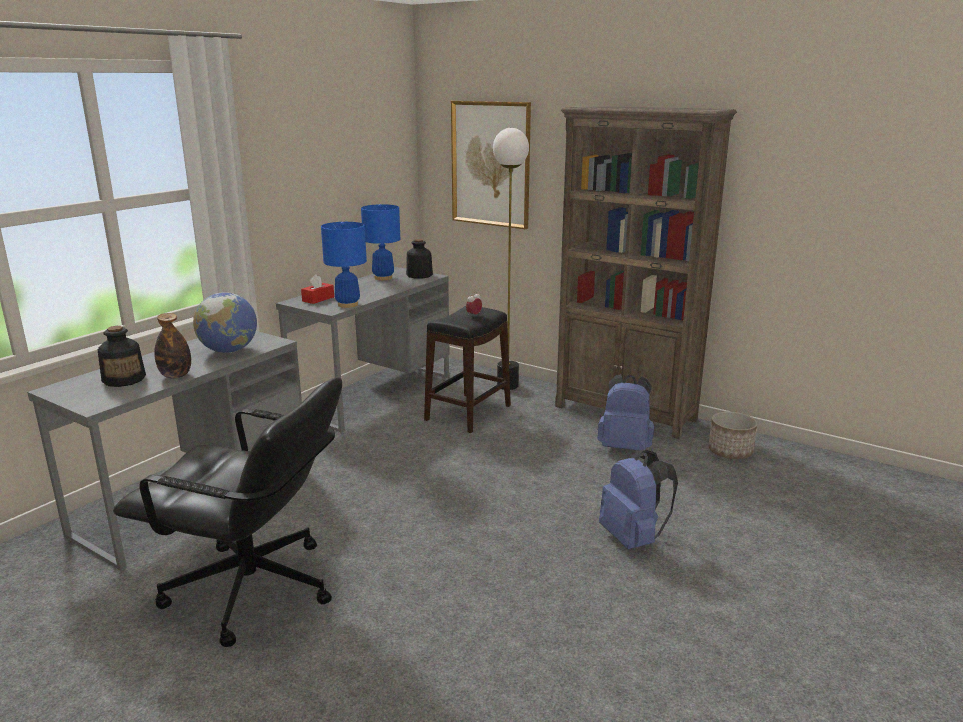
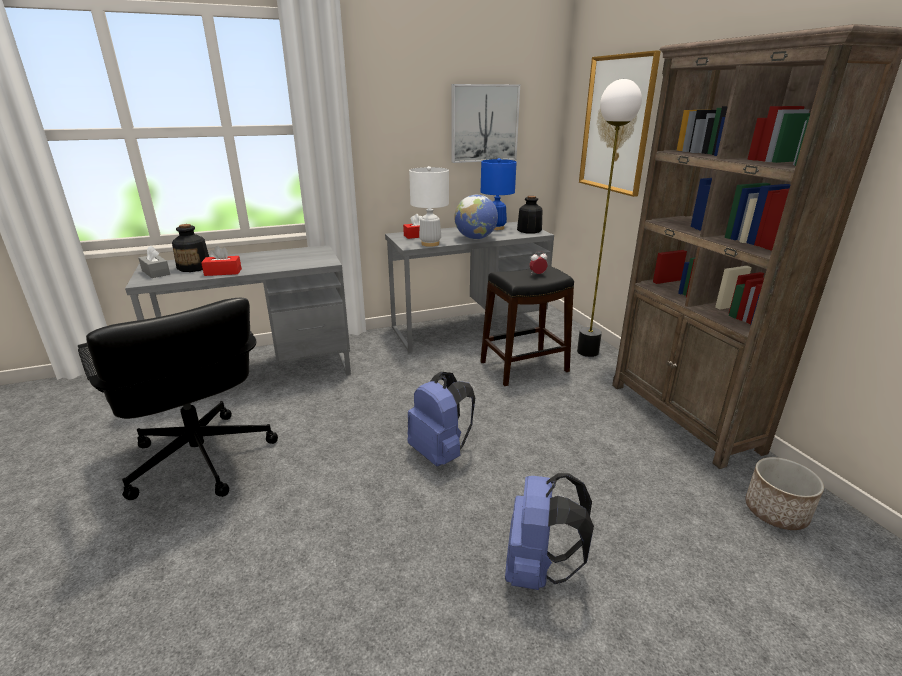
camera: 35 degrees right, 5 degrees up
(85, 395) = (156, 272): none -> grey tissue box
(176, 376) = (223, 272): bottle -> red tissue box
(229, 351) = (287, 262): globe -> globe (475, 238)
(348, 304) = (430, 244): blue table lamp -> white table lamp
(354, 169) = (484, 123): none -> picture
(625, 447) = (642, 454): blue backpack -> blue backpack (440, 453)

